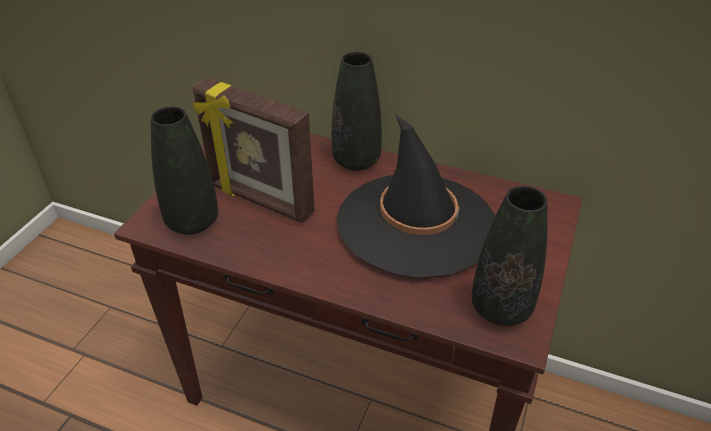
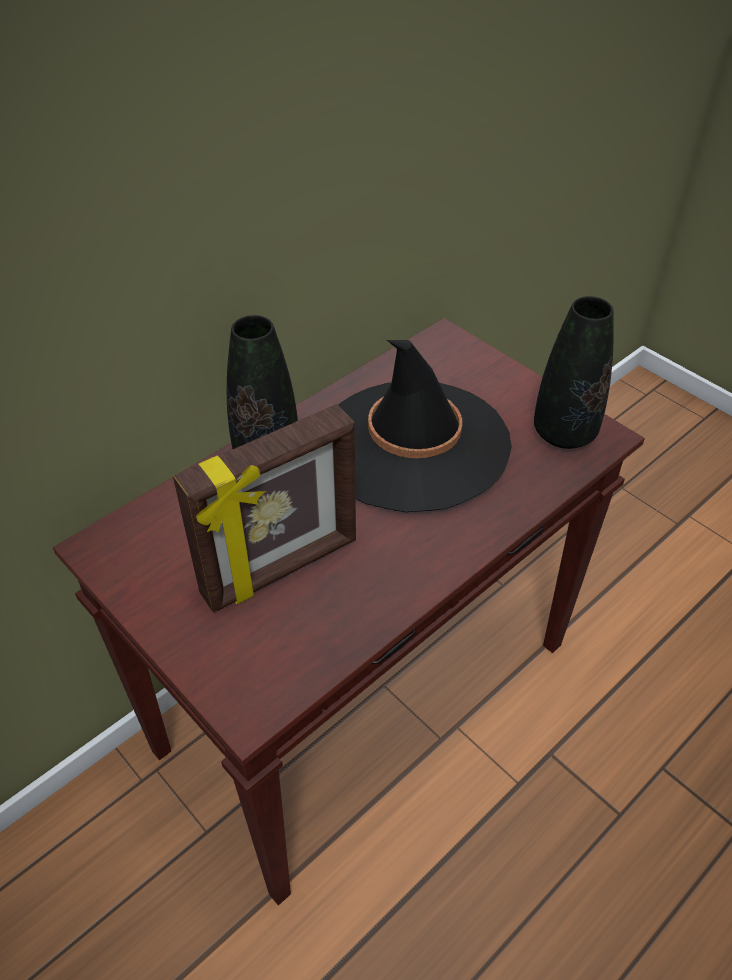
camera: 65 degrees left, 5 degrees up
(192, 222) = (279, 655): black vase -> none

